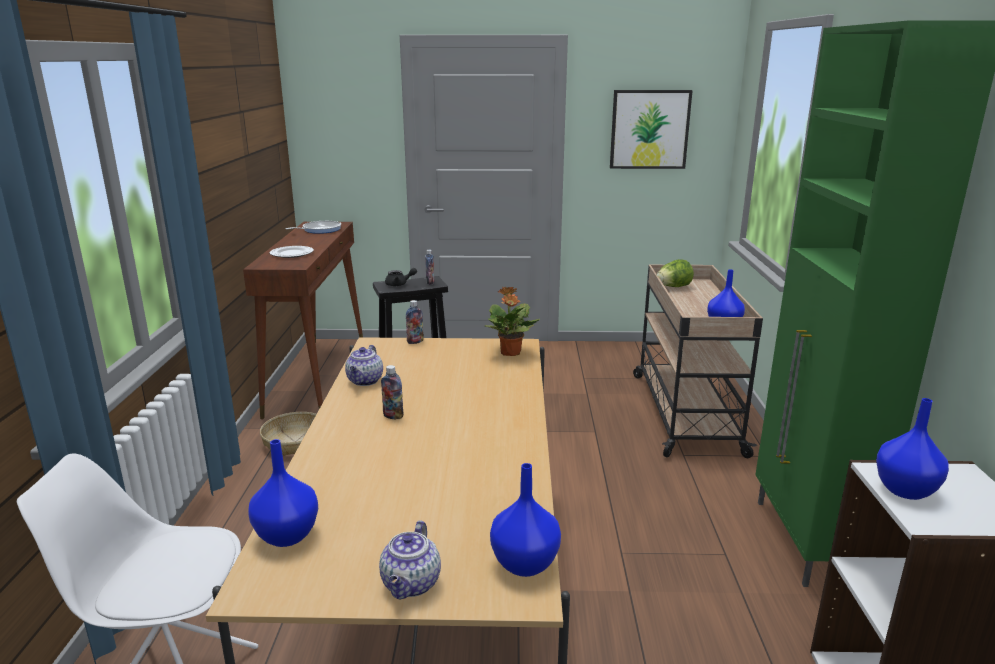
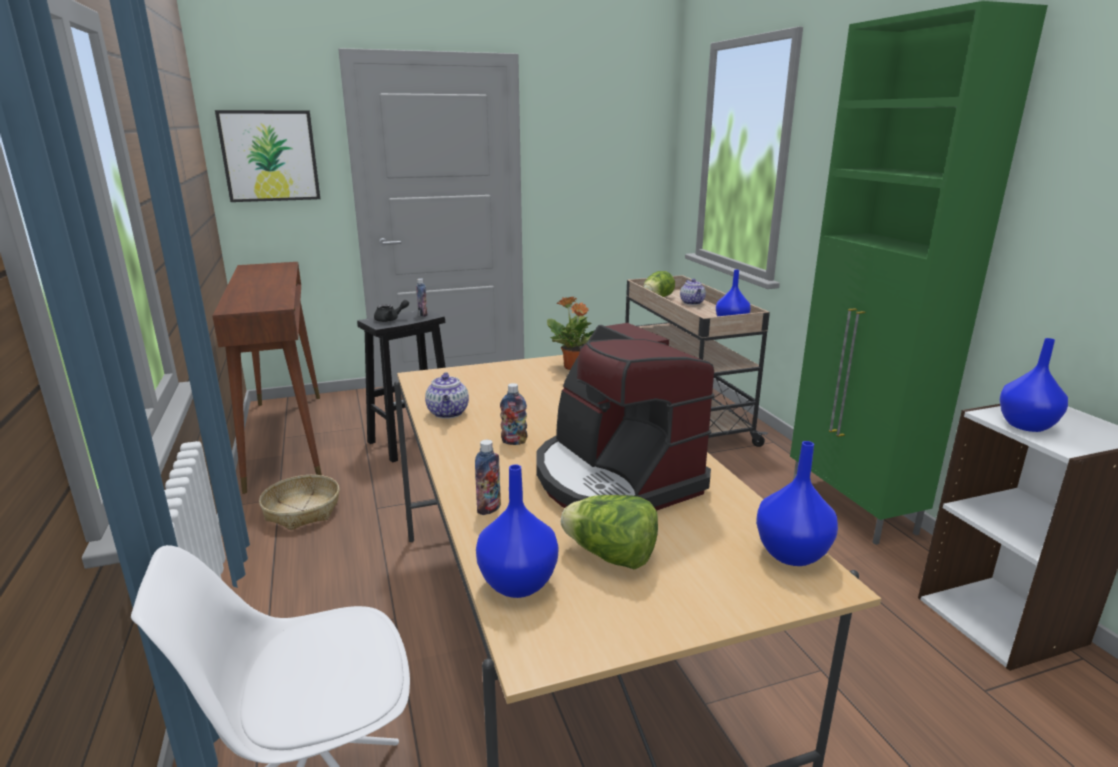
camera: 20 degrees left, 0 degrees up
(292, 254) = (259, 295): plate -> none
(319, 230) = (267, 271): frying pan -> none
(375, 530) = (611, 556): none -> lettuce
(411, 585) = (705, 601): teapot -> teapot (692, 303)
(415, 341) = (465, 369): bottle -> bottle (489, 508)
(443, 464) = (615, 478): none -> coffee machine
(649, 129) = (600, 151): picture -> picture (270, 156)

